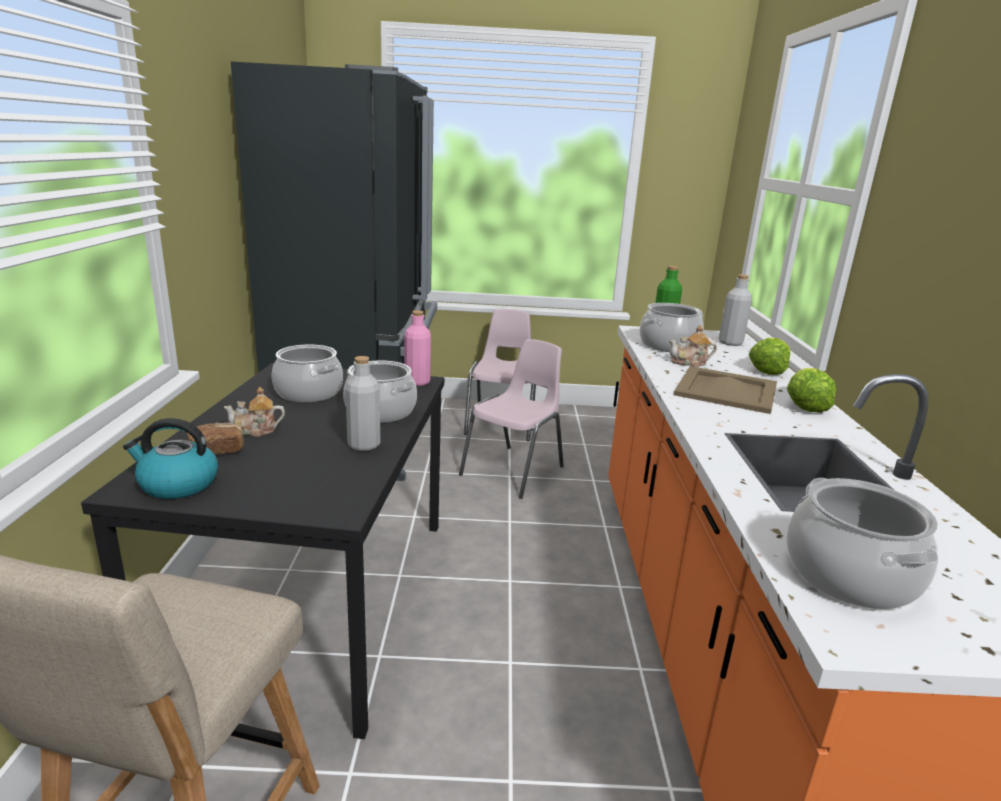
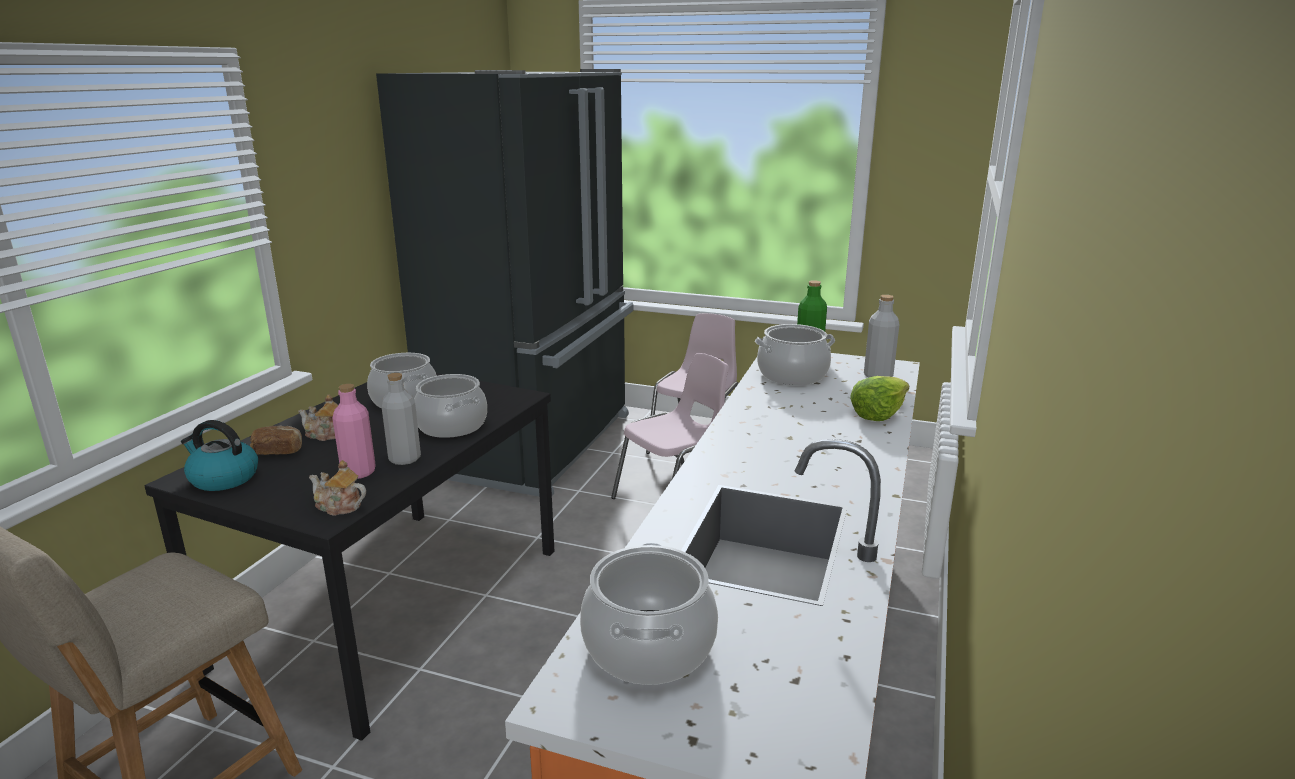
camera: 20 degrees right, 0 degrees up
(417, 382) = (517, 397): pink bottle -> pink bottle (358, 472)
(690, 363) = (790, 398): teapot -> teapot (339, 507)
(727, 390) = (791, 435): beige tray -> none
(805, 405) = (864, 462): lettuce -> none

